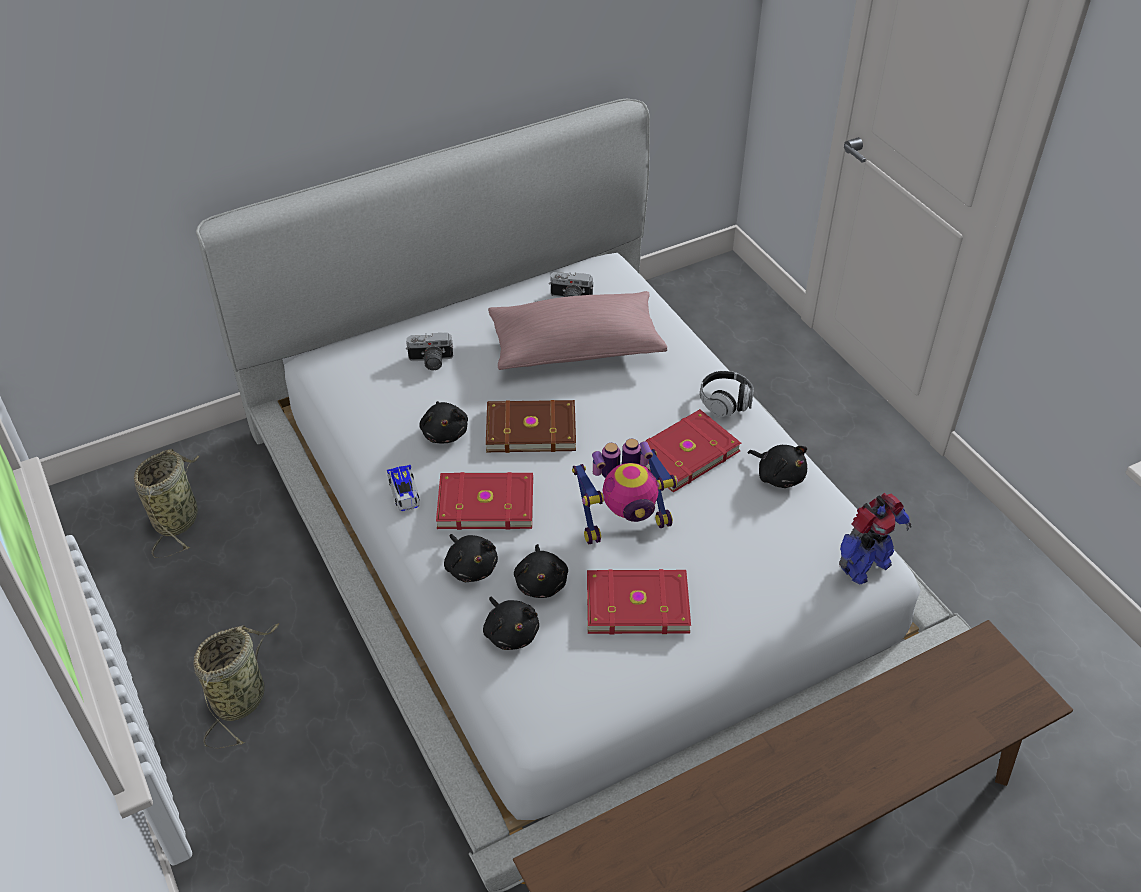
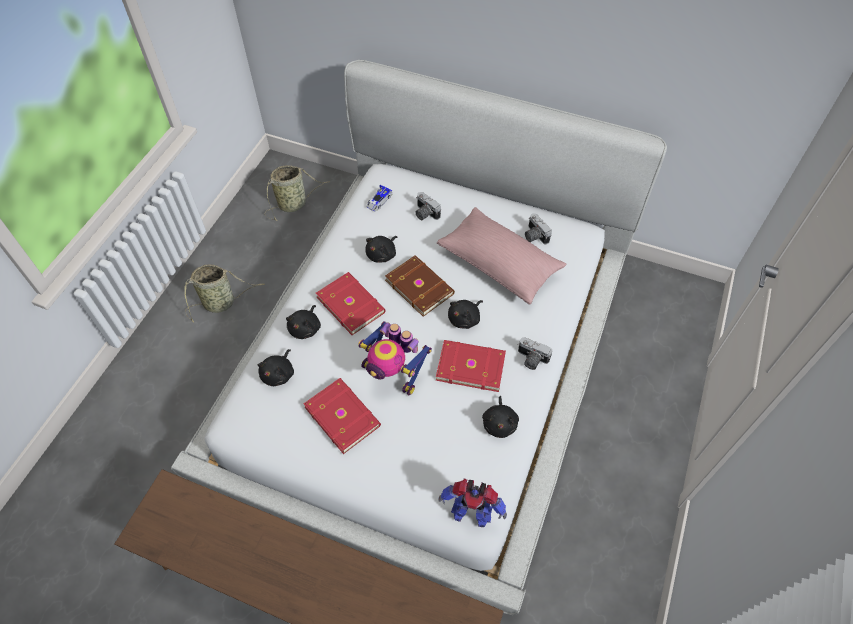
camera: 50 degrees right, 10 degrees up
(404, 492) = (328, 268): toy car -> toy car (379, 201)
(541, 582) = (321, 364): black plush toy -> black plush toy (465, 318)
(725, 402) = (531, 359): headphones -> camera

